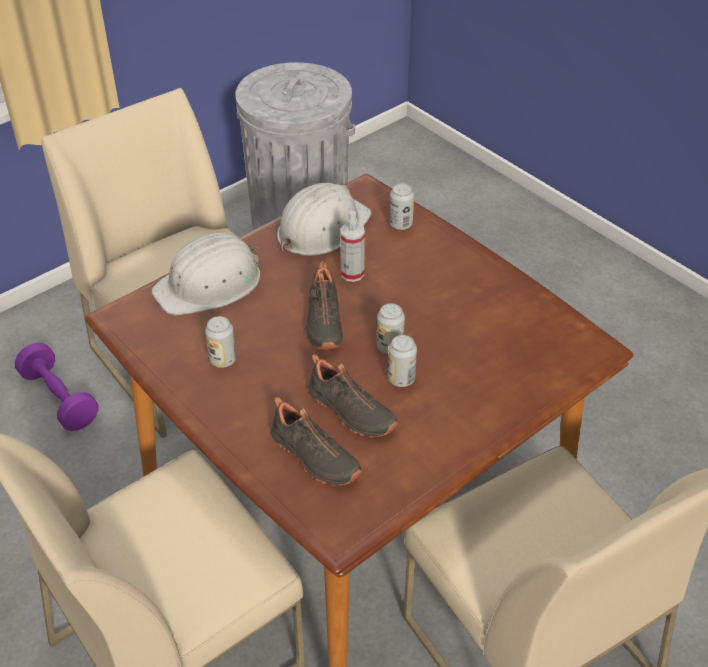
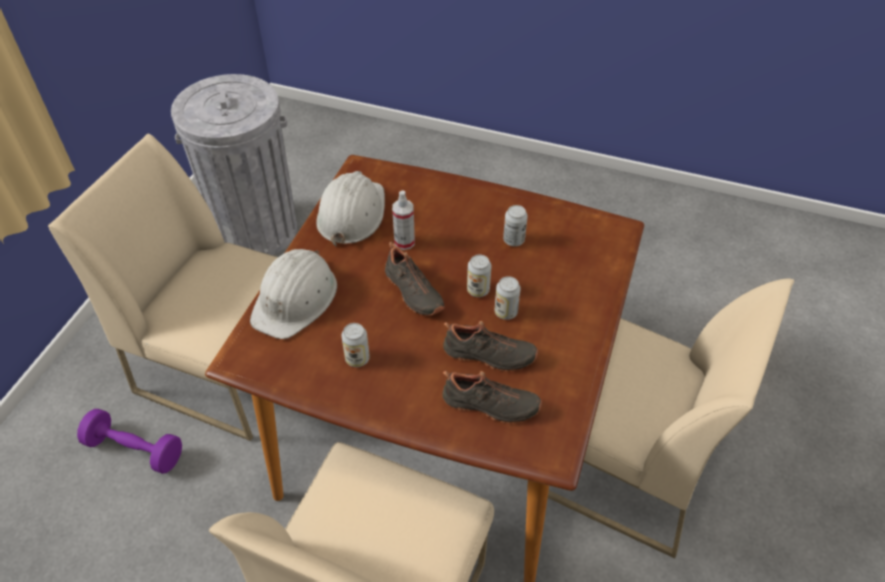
camera: 30 degrees left, 5 degrees up
(400, 224) = (410, 187): can -> can (513, 240)

